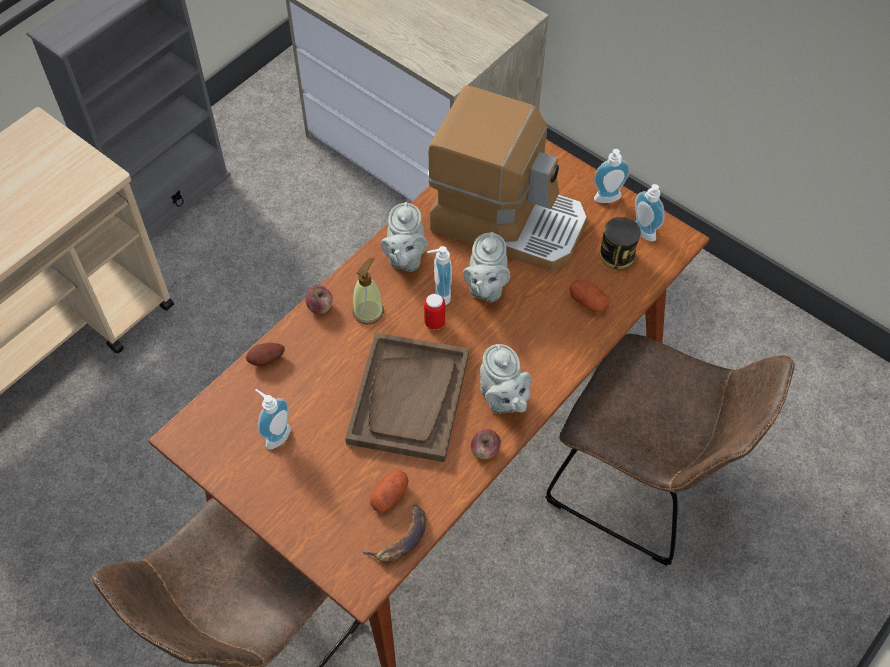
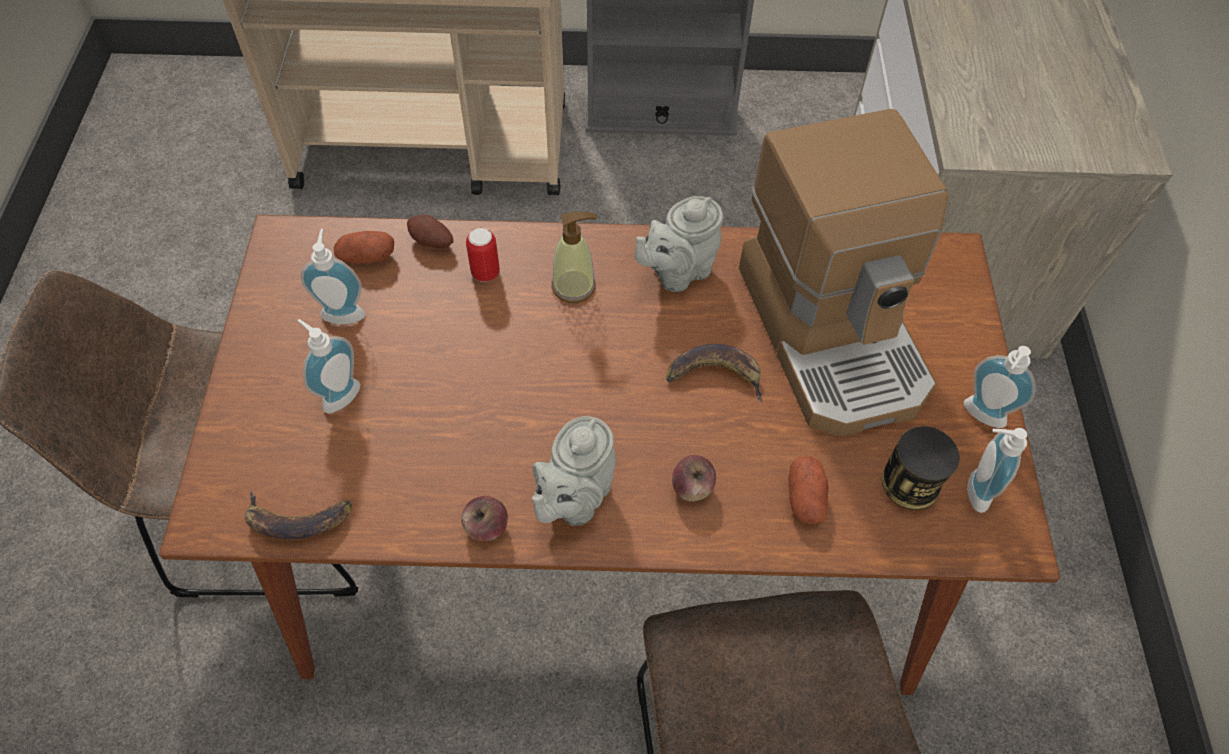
camera: 50 degrees right, 0 degrees up
(320, 306) = (540, 241): apple -> apple (692, 487)
(389, 496) = (346, 469): potato -> potato (366, 257)
(409, 399) = (492, 401): brown tray -> none
(434, 323) = (618, 357): can -> can (485, 273)
(439, 293) = (662, 335): soap dispenser -> soap dispenser (338, 394)
(486, 288) = (715, 375): grey teapot -> banana

